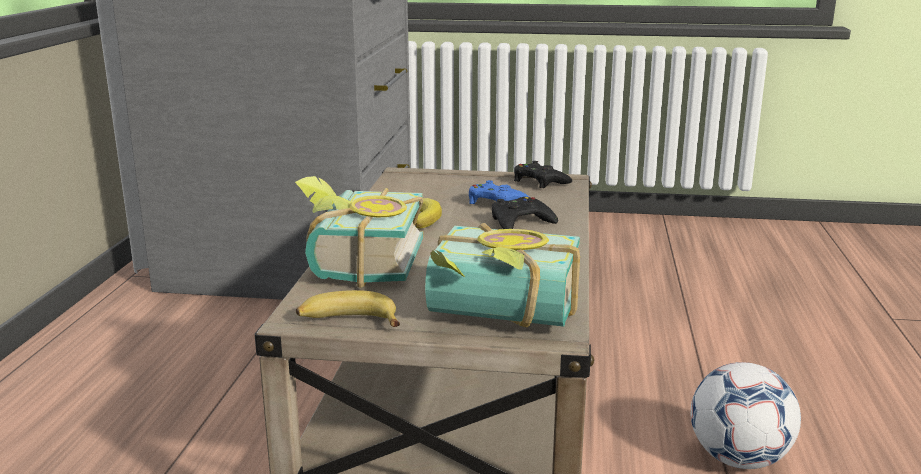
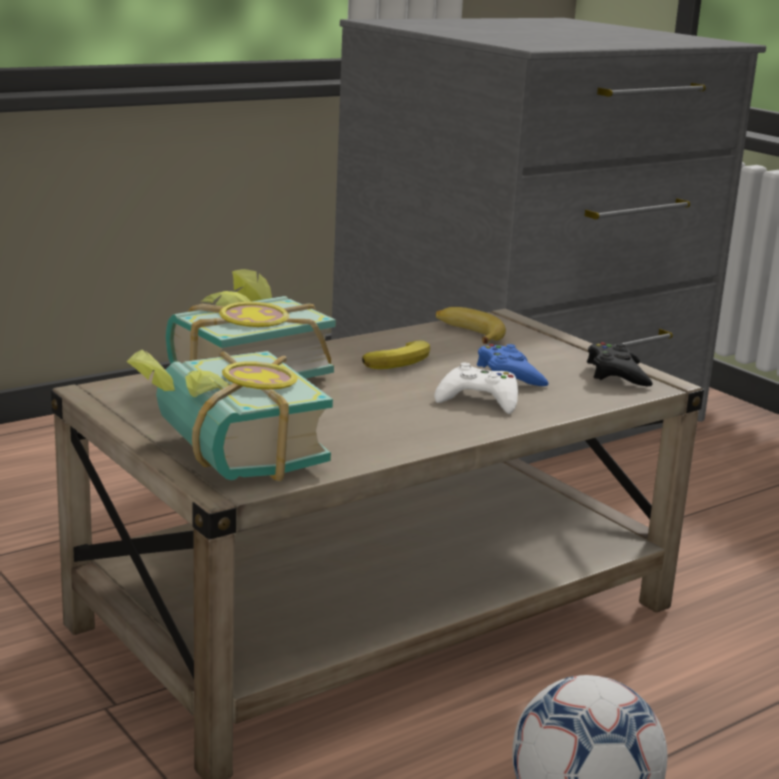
camera: 45 degrees right, 0 degrees up
(348, 321) = (120, 407): banana -> banana (468, 334)
(520, 222) = (479, 399): black game controller -> white game controller

